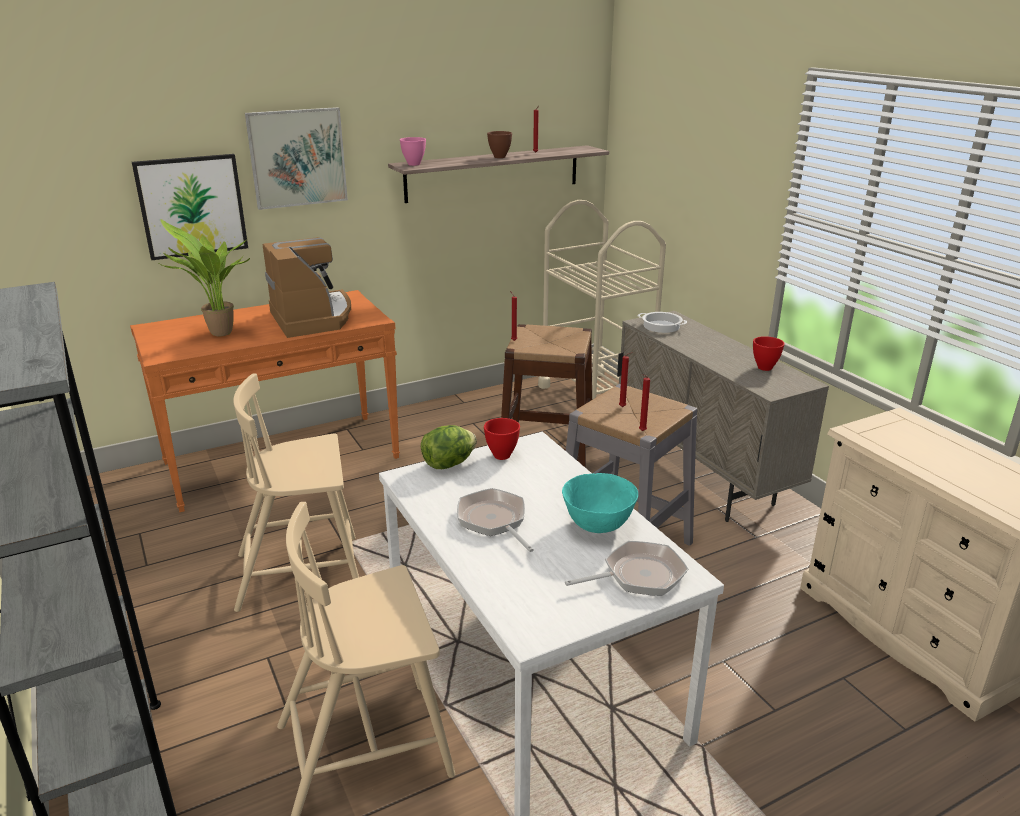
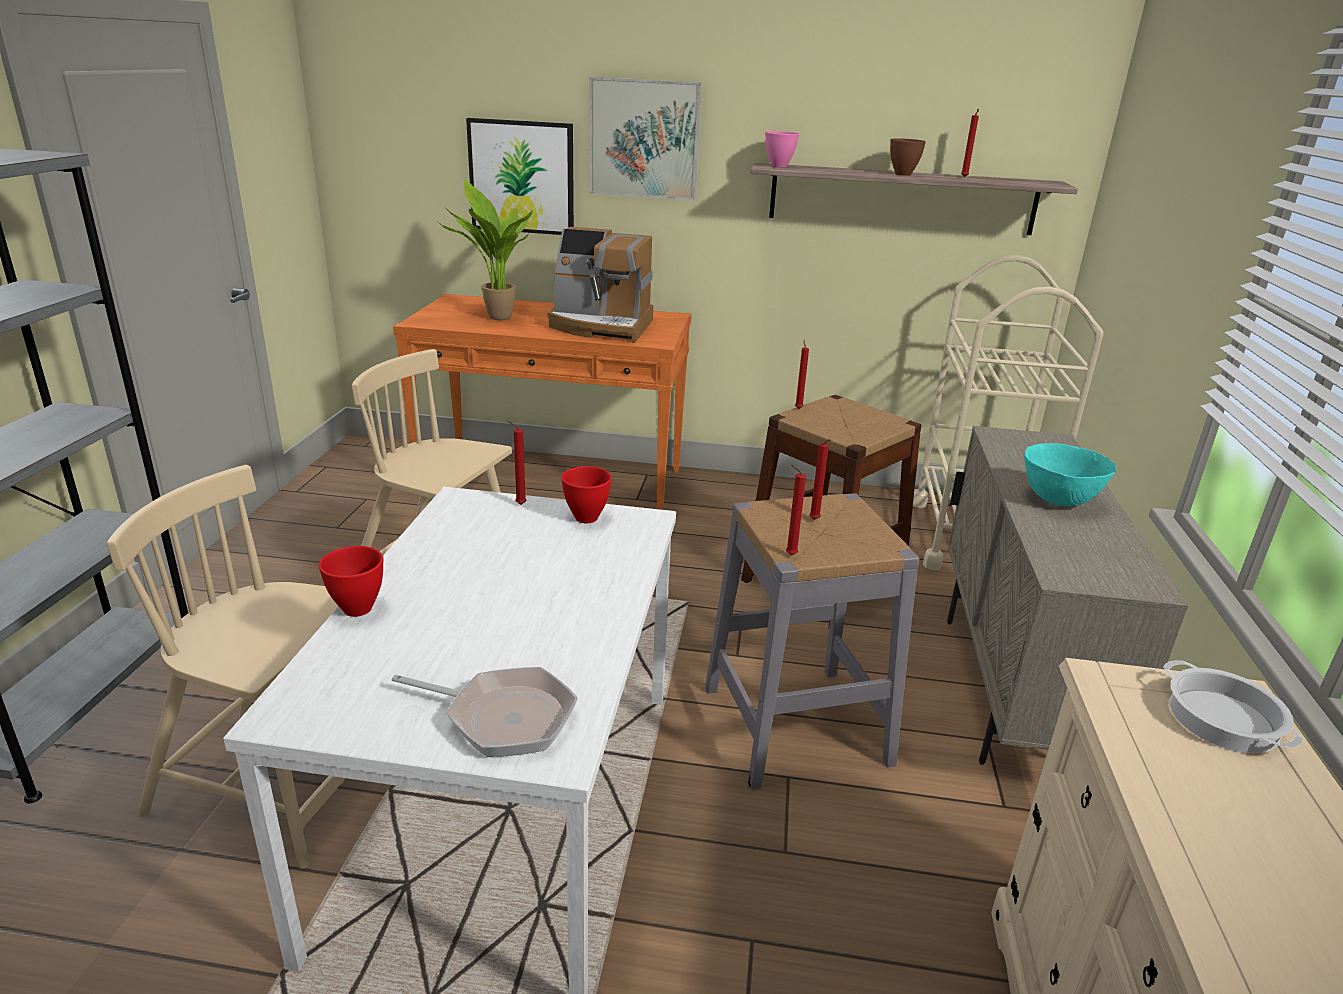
camera: 35 degrees right, 0 degrees up
(313, 318) = (601, 326): coffee machine -> coffee machine turned 90 degrees clockwise
(448, 464) = (519, 504): lettuce -> red candle
(494, 521) = (461, 579): frying pan -> none
(597, 526) = (557, 637): turquoise bowl -> turquoise bowl (1058, 500)
(662, 326) = (1021, 446): cooking pot -> cooking pot (1224, 719)
(764, 367) = (1106, 543): red bowl -> red bowl (359, 608)

